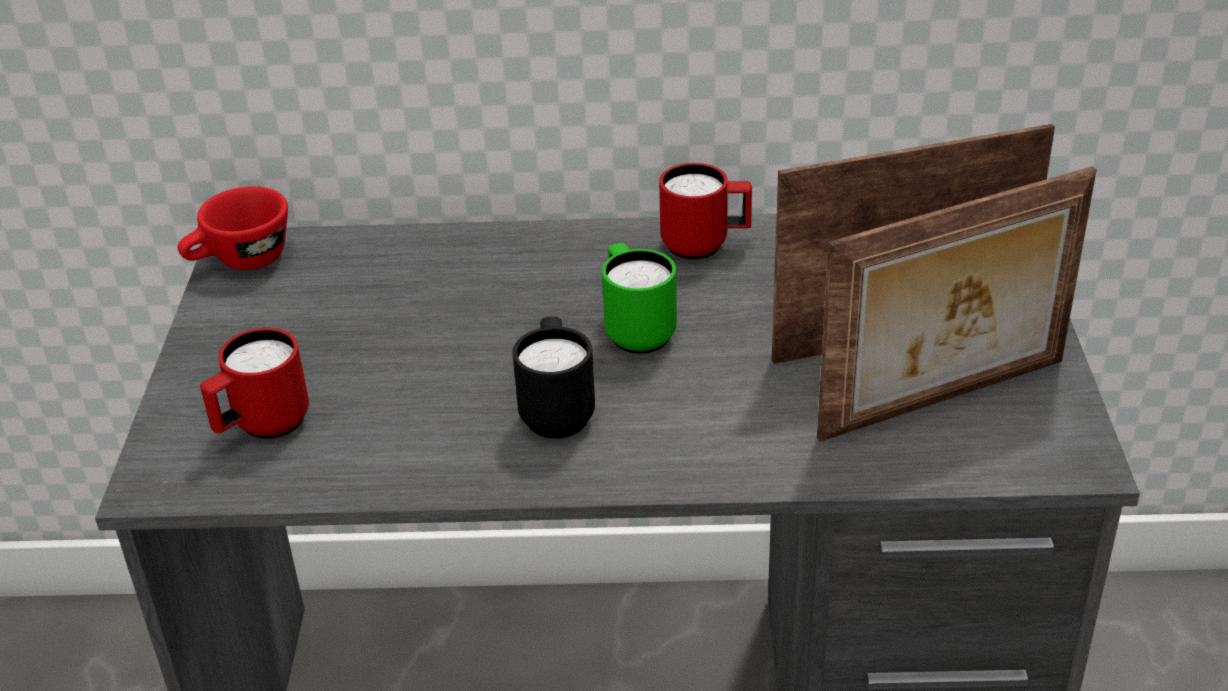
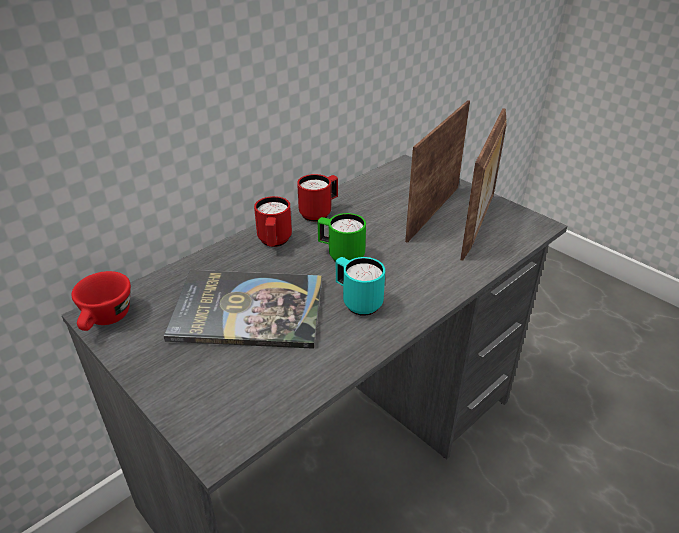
camera: 45 degrees left, 0 degrees up
(262, 427) = (235, 386): red mug -> red mug (274, 243)
(406, 339) = (248, 310): none -> book
(557, 411) = (357, 302): black mug -> turquoise mug

